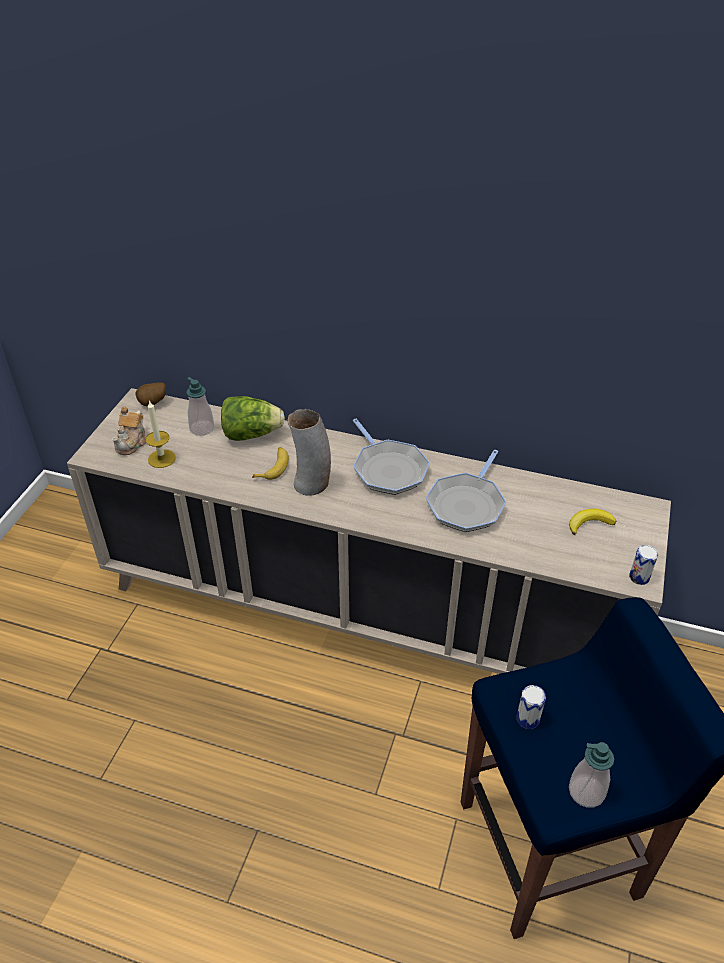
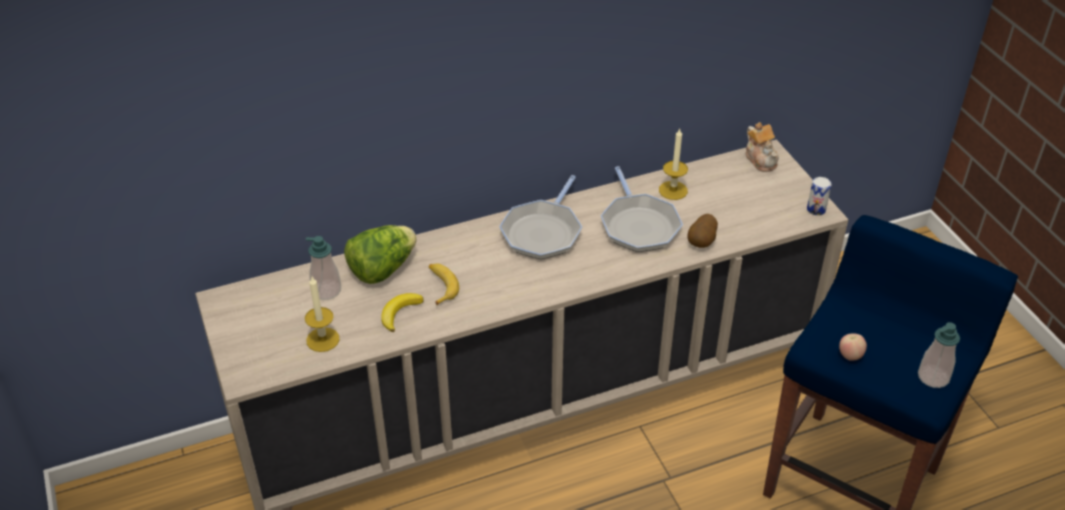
camera: 40 degrees left, 0 degrees up
(132, 443) = (271, 342): teapot -> teapot (761, 159)
(153, 404) = (242, 295): potato -> potato (702, 242)
(312, 484) = (493, 281): vase -> none
(388, 469) = (543, 232): frying pan -> frying pan turned 90 degrees clockwise
(527, 493) = (673, 190): none -> candle
(528, 719) = (850, 356): can -> apple
(589, 523) = (742, 188): banana -> banana (399, 313)

